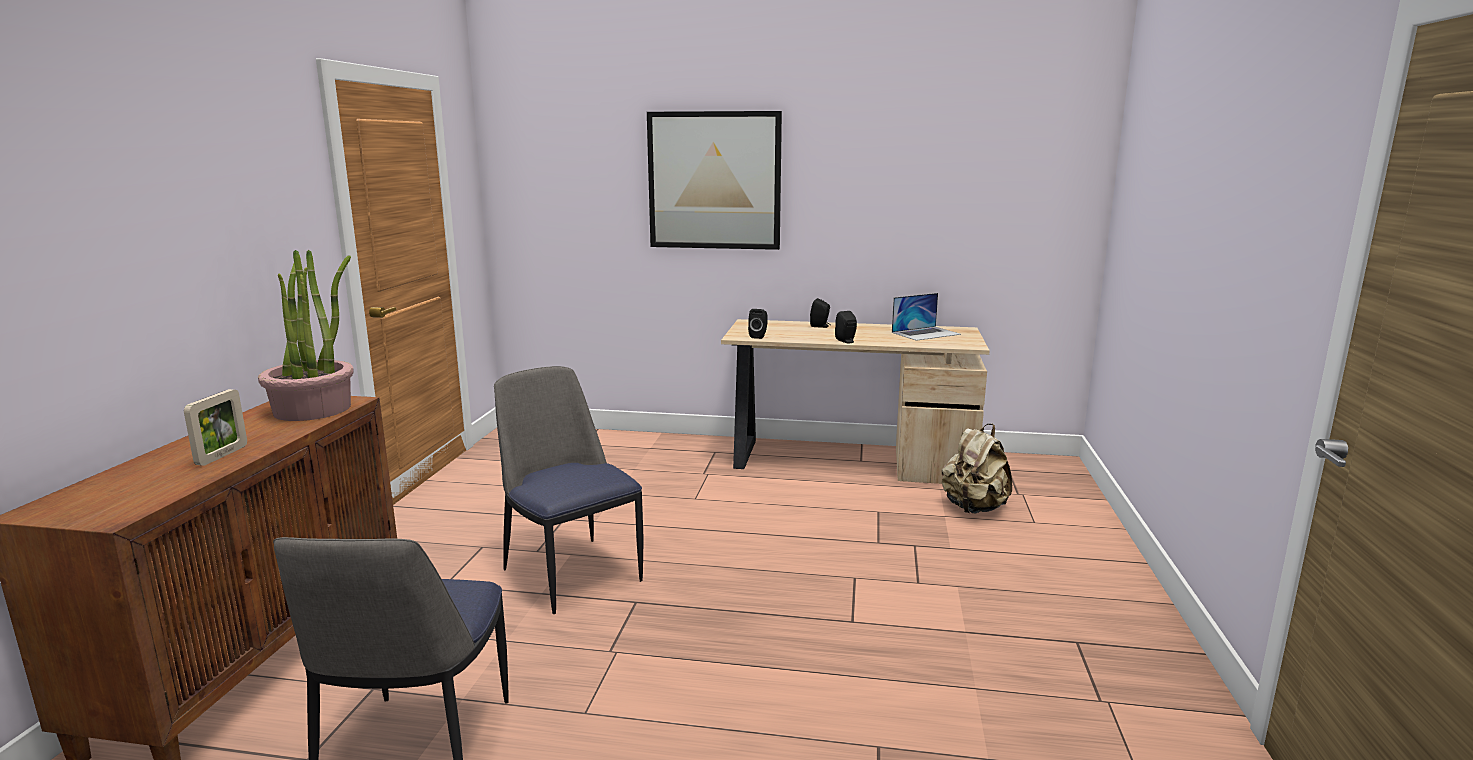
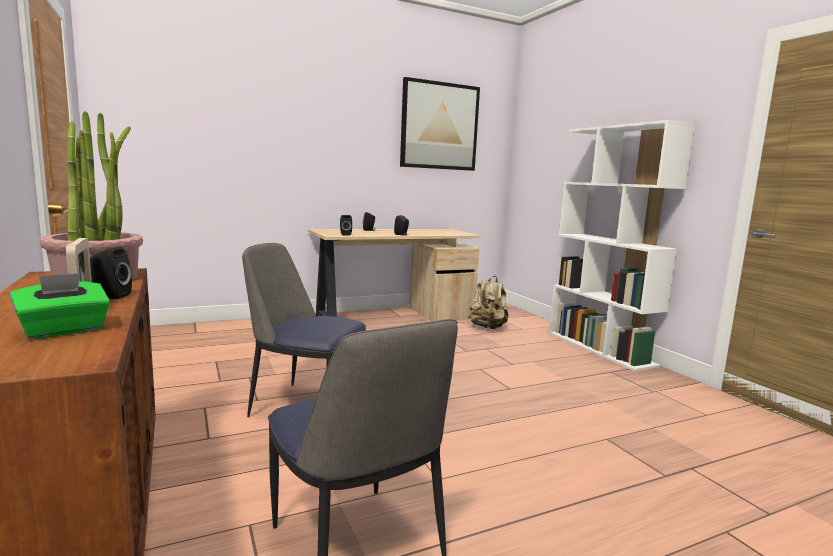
camera: 35 degrees left, 5 degrees down
(166, 480) = (64, 330): none -> green tissue box
(270, 439) = (108, 296): none -> black speaker
(714, 181) = (291, 130): picture -> picture (439, 126)
(926, 333) = (433, 231): laptop -> none
(1131, 593) = (600, 348): none -> white bookcase

